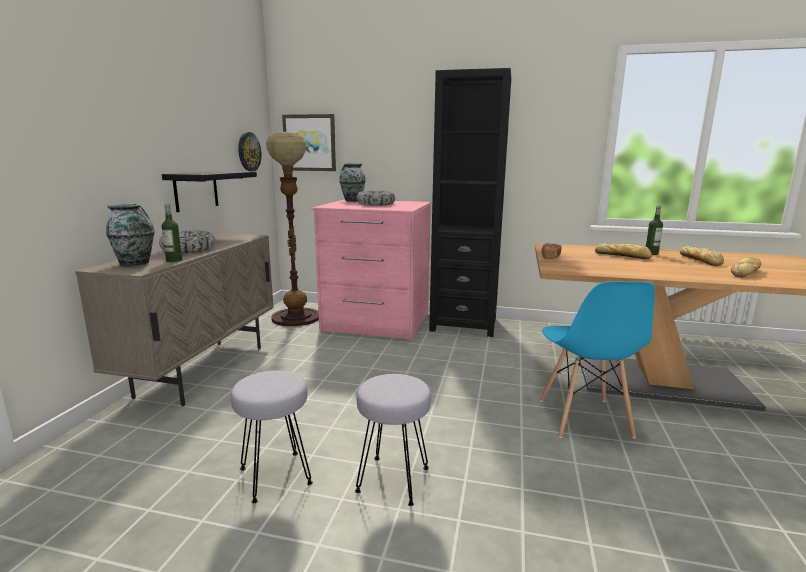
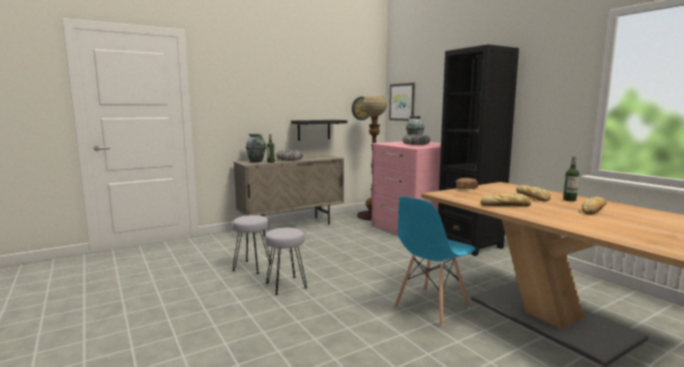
camera: 45 degrees right, 5 degrees down
(745, 272) = (591, 221): bread -> bread (506, 205)

